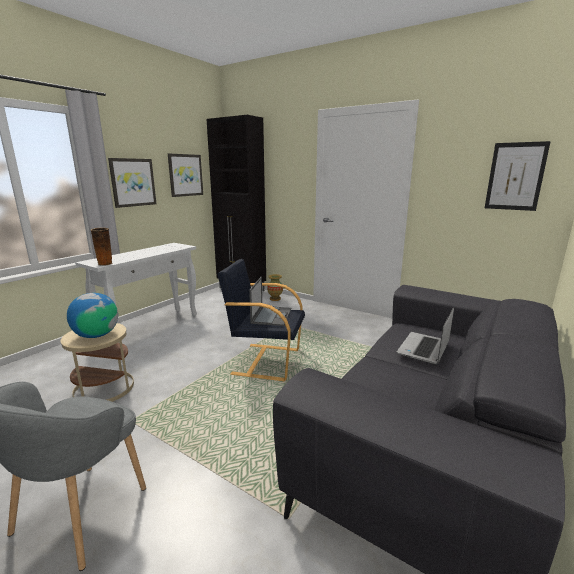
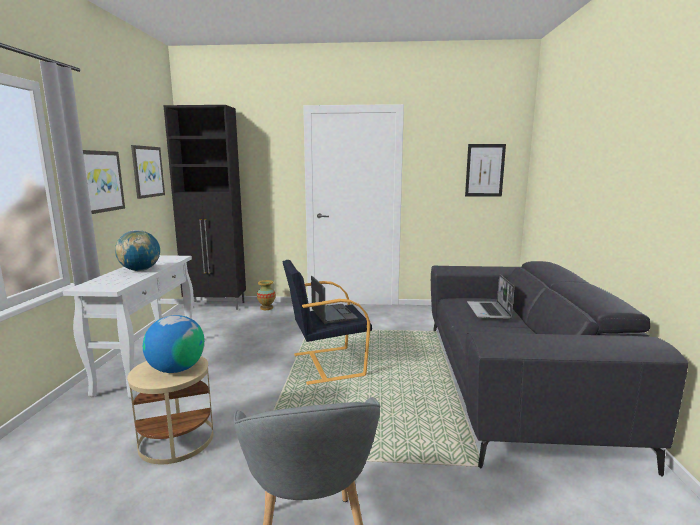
camera: 30 degrees left, 5 degrees down
(105, 264) = (116, 286): vase -> none
(142, 253) = (140, 270): none -> globe

